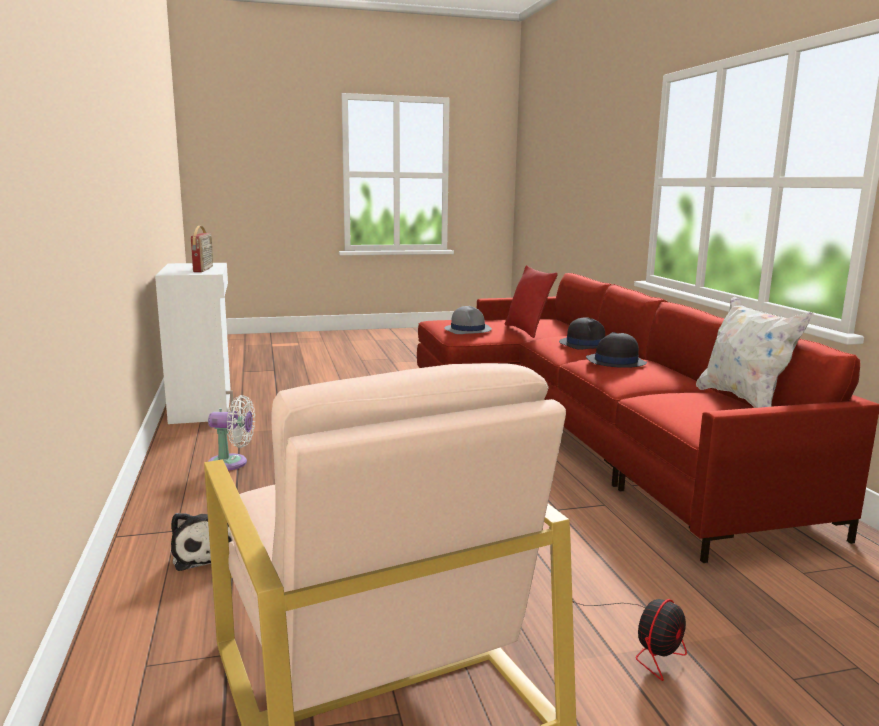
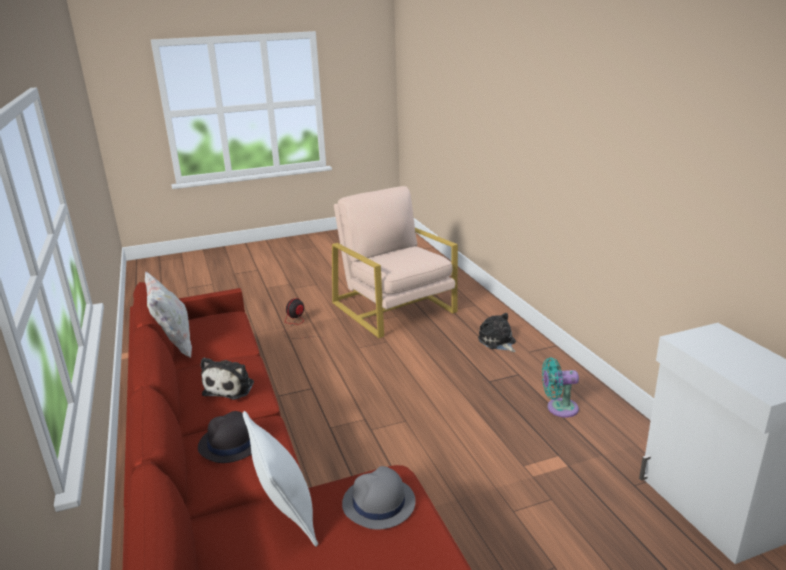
camera: 175 degrees right, 10 degrees up
(204, 269) = (717, 354): radio -> none
(232, 463) = (559, 408): white fan -> turquoise fan
(527, 331) = (286, 514): red pillow -> white pillow
(615, 362) = (231, 387): black hat -> plush toy

